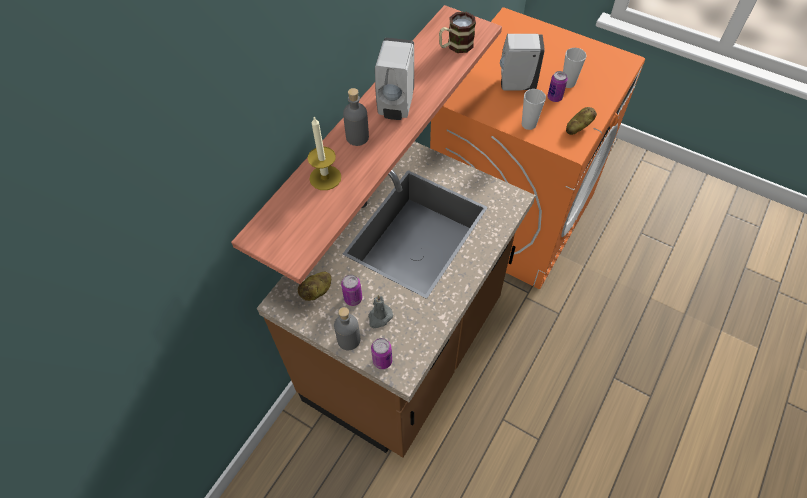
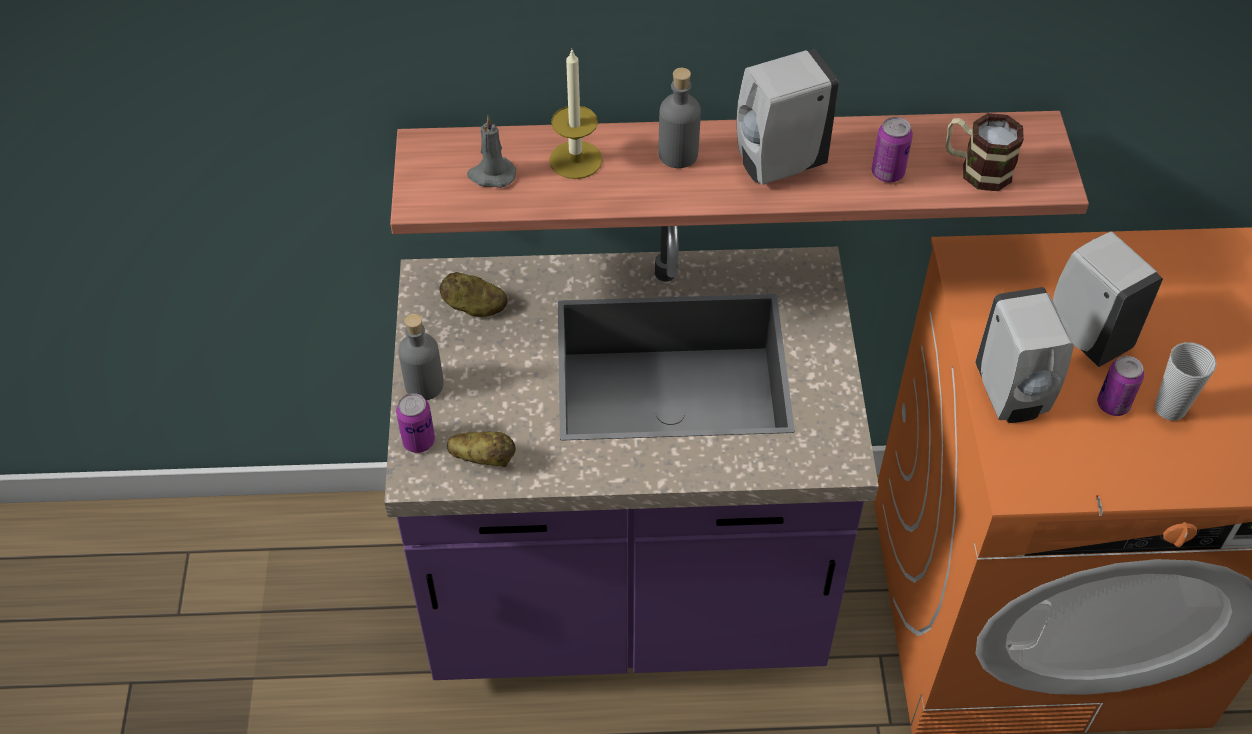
camera: 55 degrees right, 5 degrees down
(353, 298) = (493, 354): can -> can (887, 173)
(379, 317) = (485, 400): grey candle -> grey candle (491, 175)
(406, 353) = (626, 597): brown counter -> purple counter
(528, 124) = (1011, 396): cup -> white soap dispenser
(578, 127) = (1075, 471): potato -> potato (483, 458)

